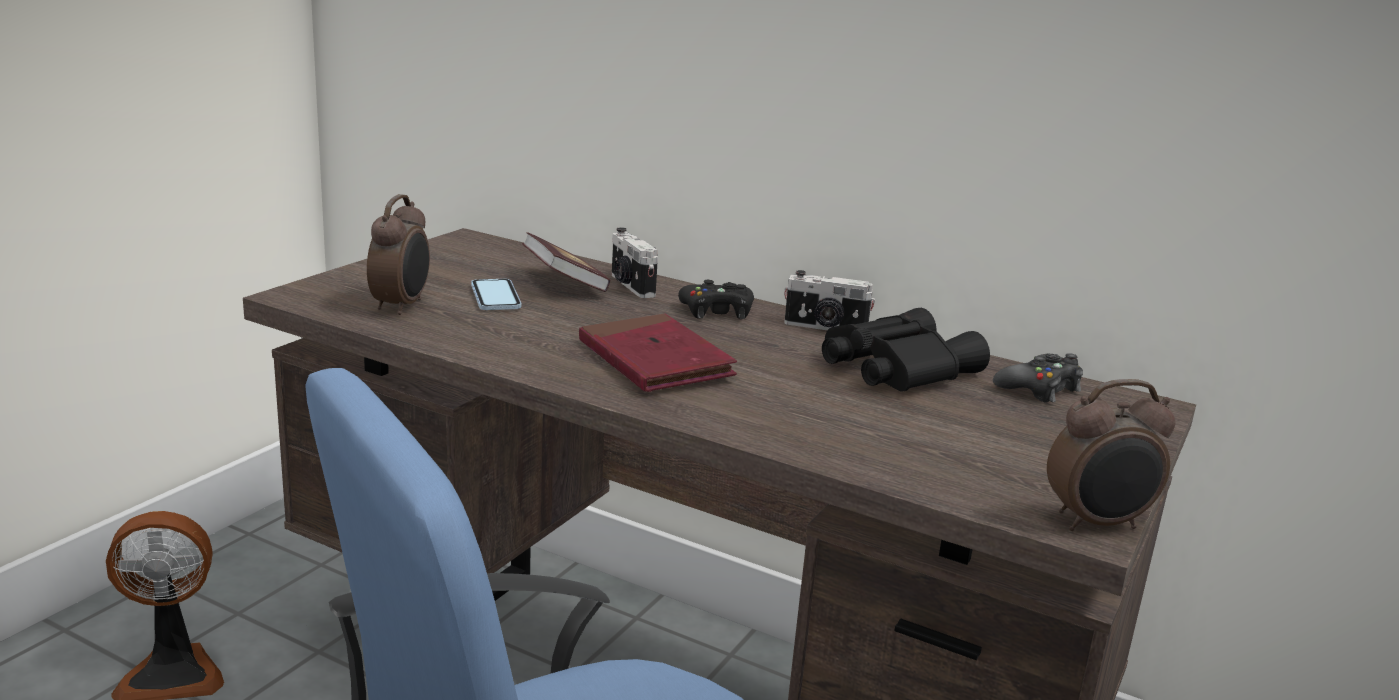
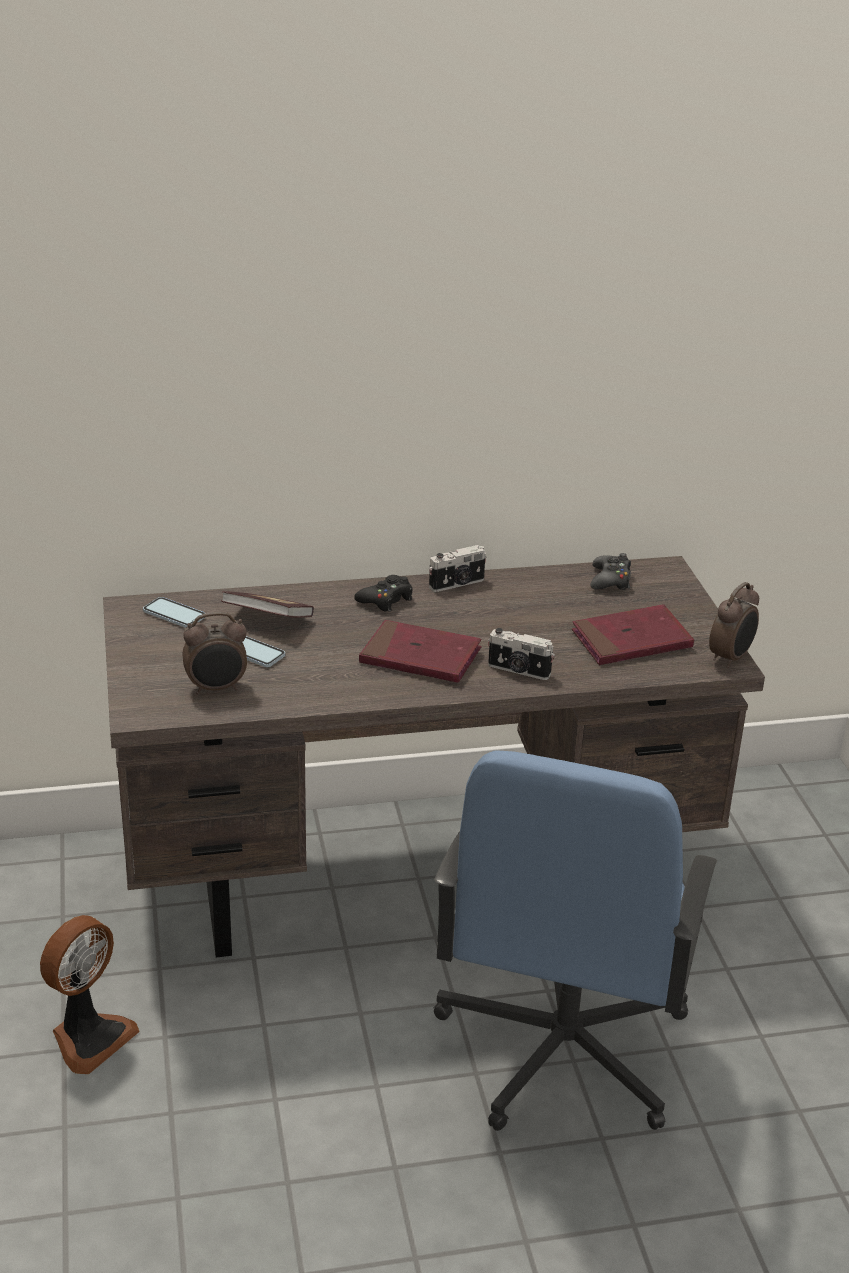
camera: 40 degrees left, 10 degrees up
(402, 306) = (217, 688): alarm clock -> alarm clock turned 105 degrees clockwise
(491, 254) = (174, 614): none -> phone
(630, 285) = (305, 601): camera -> camera (518, 671)
(893, 367) = (531, 599): black binoculars -> none
(963, 447) = (631, 640): none -> red book

